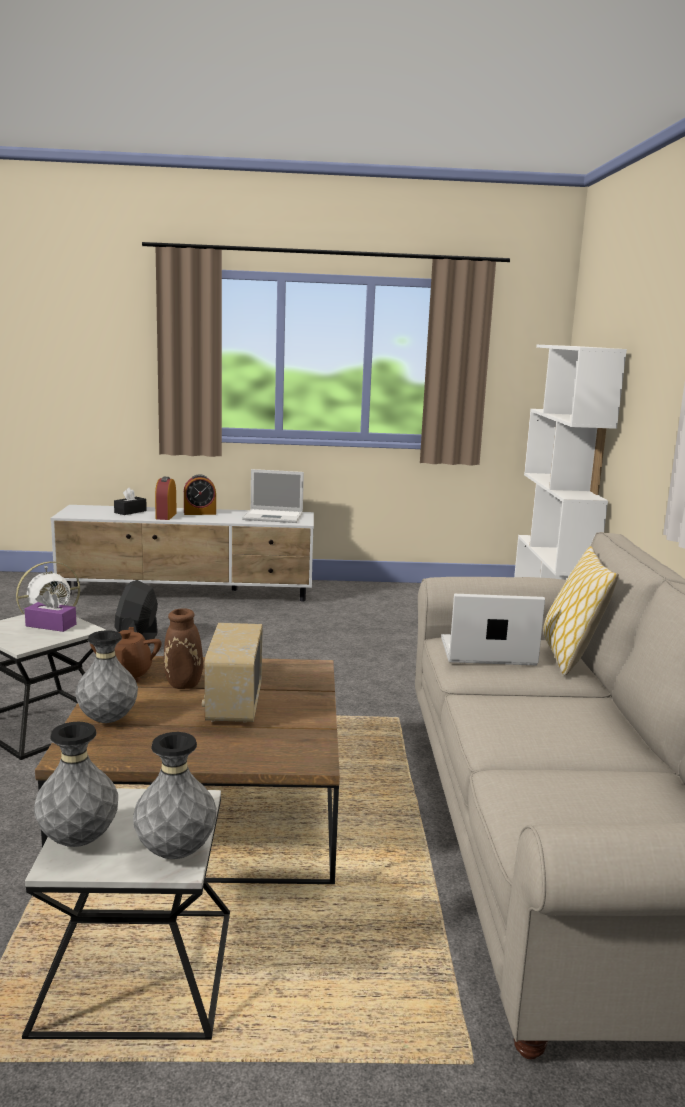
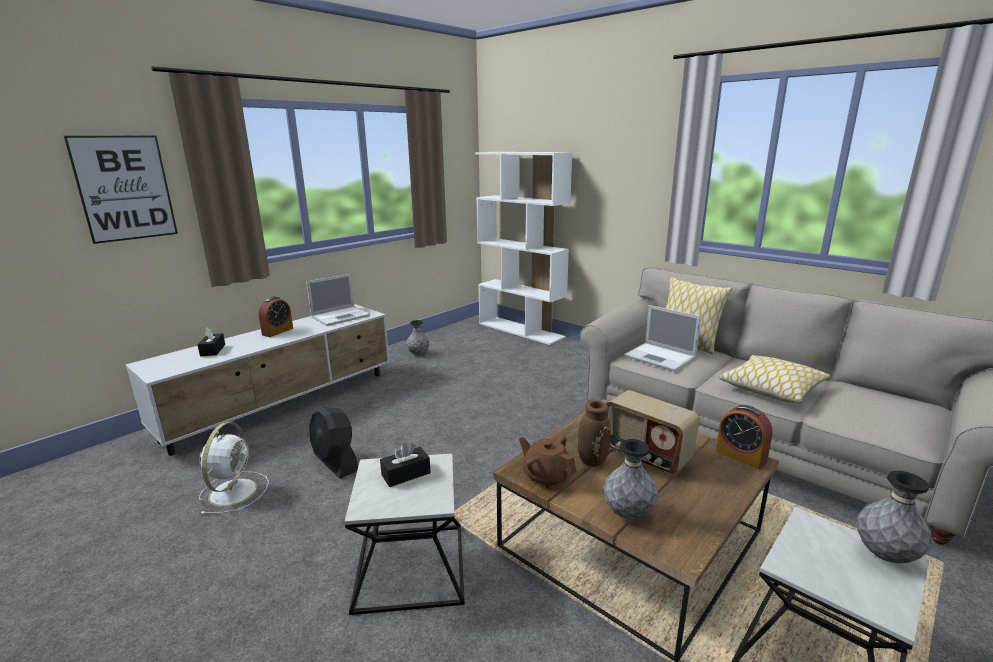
camera: 45 degrees left, 5 degrees up
(51, 625) = (406, 474): purple tissue box -> black tissue box
(78, 840) = (855, 593): grey vase -> grey vase (418, 354)
(109, 349) = (124, 188): none -> picture
(166, 516) = (257, 343): alarm clock -> alarm clock (740, 456)
(485, 652) = (661, 357): laptop -> laptop turned 90 degrees counterclockwise
(532, 731) = (771, 388): none -> pillow

